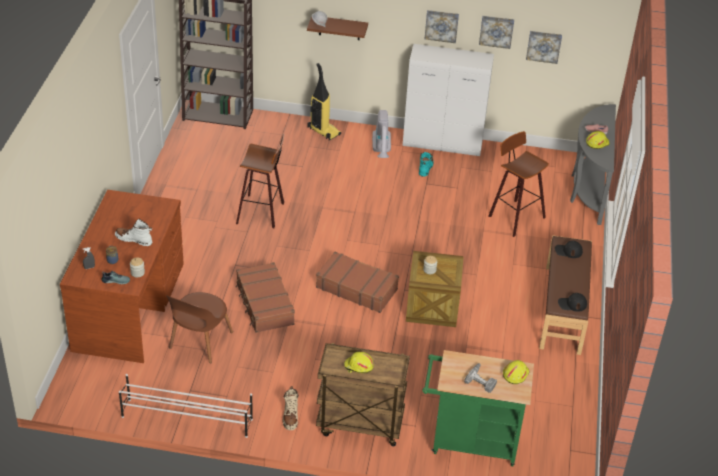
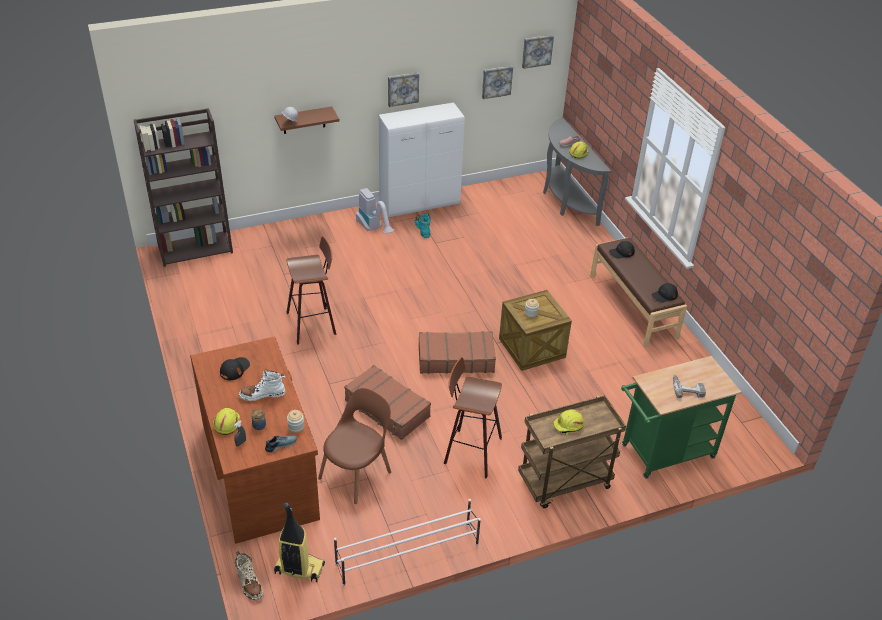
camera: 30 degrees left, 0 degrees up
(130, 212) = (234, 369): none -> black cap
(199, 342) = (357, 473): brown chair -> brown chair turned 135 degrees counterclockwise
(290, 416) = (499, 504): beige boot -> beige boot (249, 584)
(323, 131) = (307, 229): vacuum cleaner -> vacuum cleaner (298, 569)
(496, 31) = (453, 79): picture -> picture (536, 51)
(514, 216) = (529, 244): stool -> stool (470, 451)
(515, 374) = (706, 371): yellow hard hat -> yellow hard hat (226, 423)

